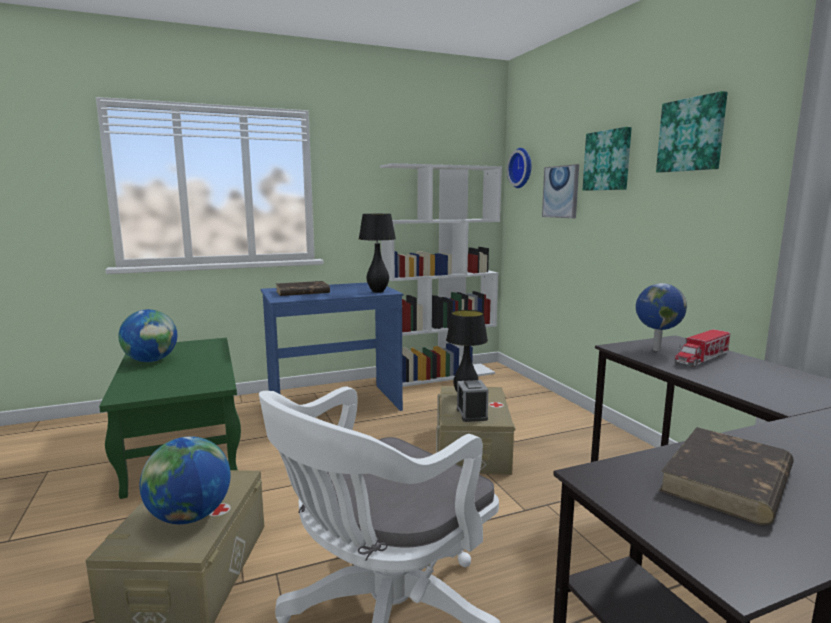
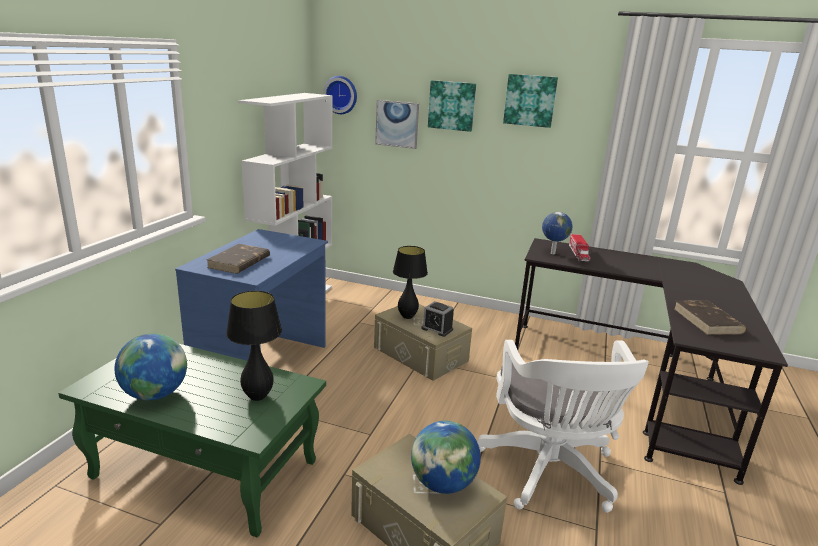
camera: 50 degrees left, 10 degrees up
(377, 291) = (303, 243): black table lamp -> black table lamp (258, 397)

